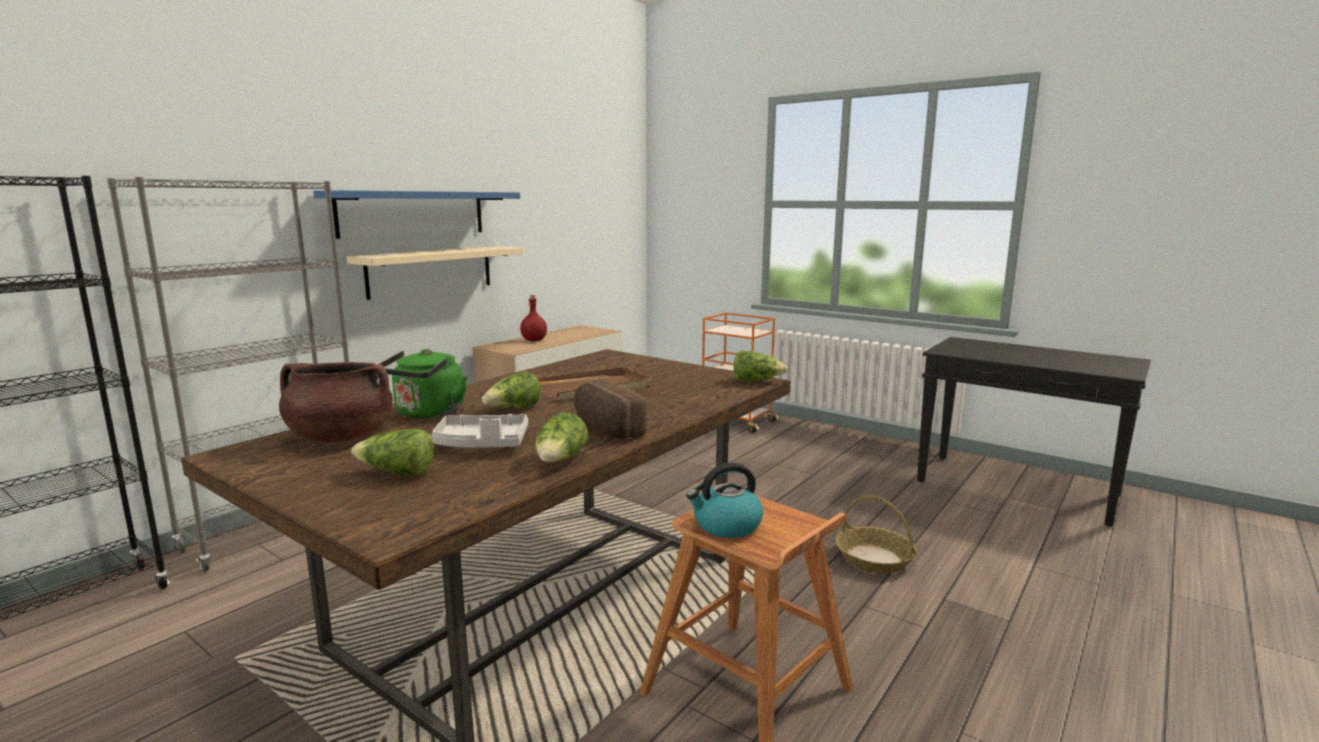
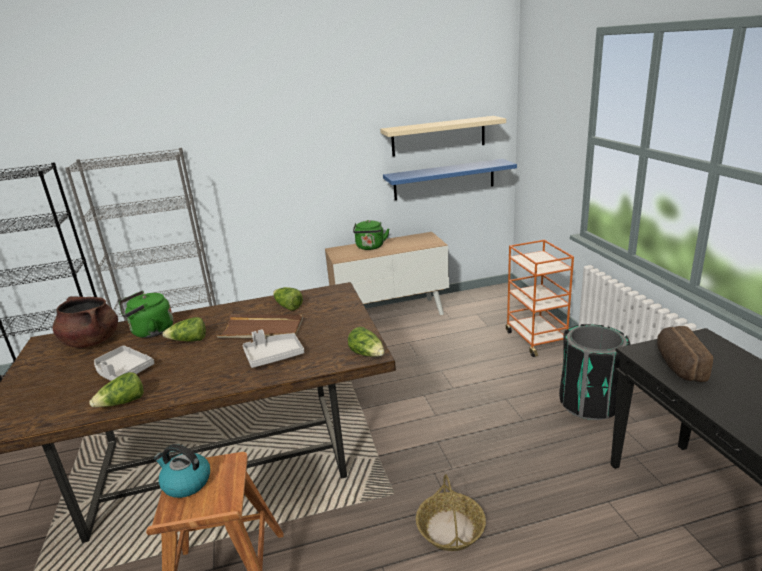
camera: 40 degrees right, 10 degrees up
(397, 473) = (59, 383): lettuce -> lettuce (288, 306)
(413, 213) = (272, 157): blue shelf -> blue shelf (444, 179)
(431, 271) = (288, 196): beige shelf -> beige shelf (438, 136)
(534, 340) = (370, 247): red bottle -> green kettle
(605, 429) = (192, 379): bread -> bread (677, 365)
(660, 398) = (273, 356): none -> grey tray
(844, 450) = (590, 403): none -> black trash can

